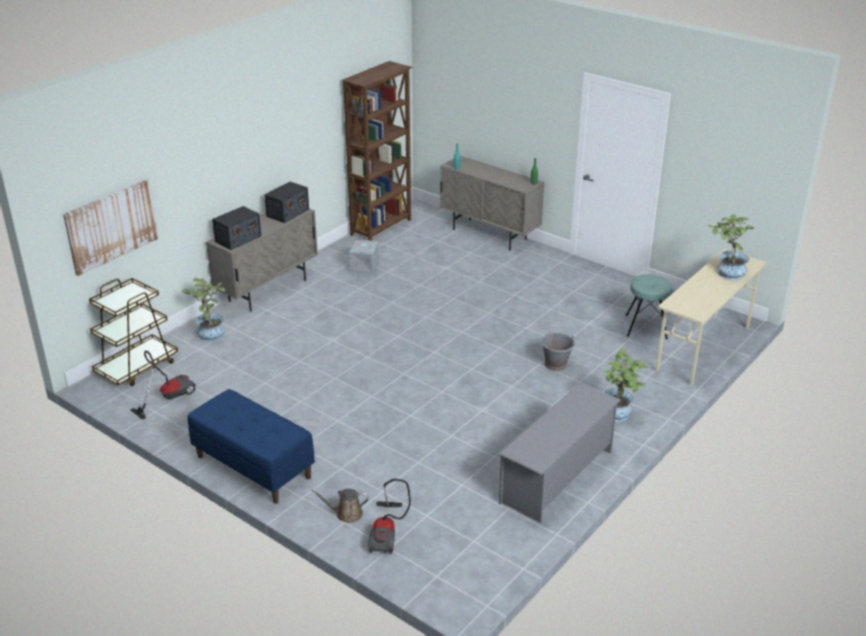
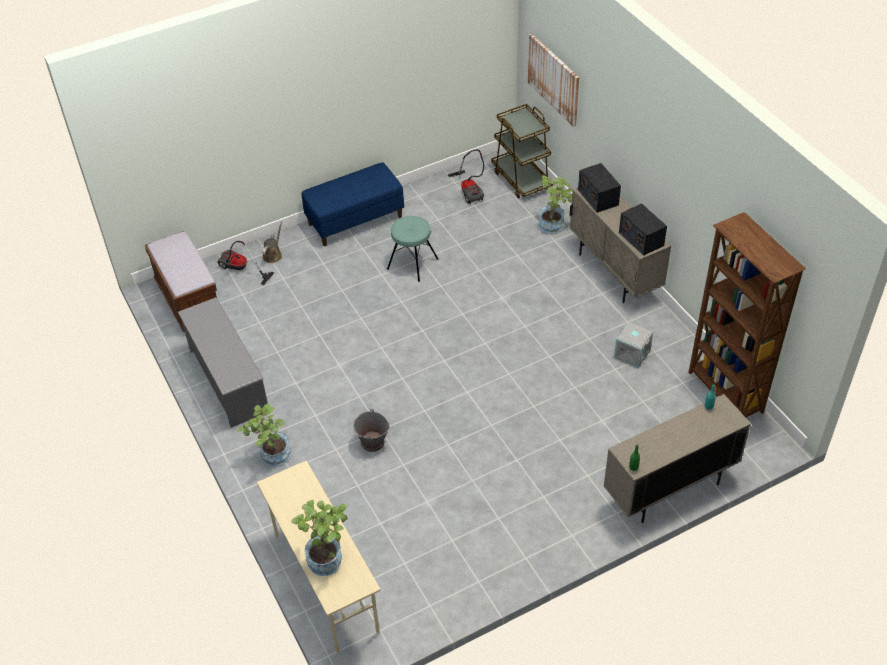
camera: 115 degrees right, 15 degrees up
(465, 558) = (189, 301): none -> brown bench
(646, 327) = (393, 551): turquoise stool -> turquoise stool (412, 264)

